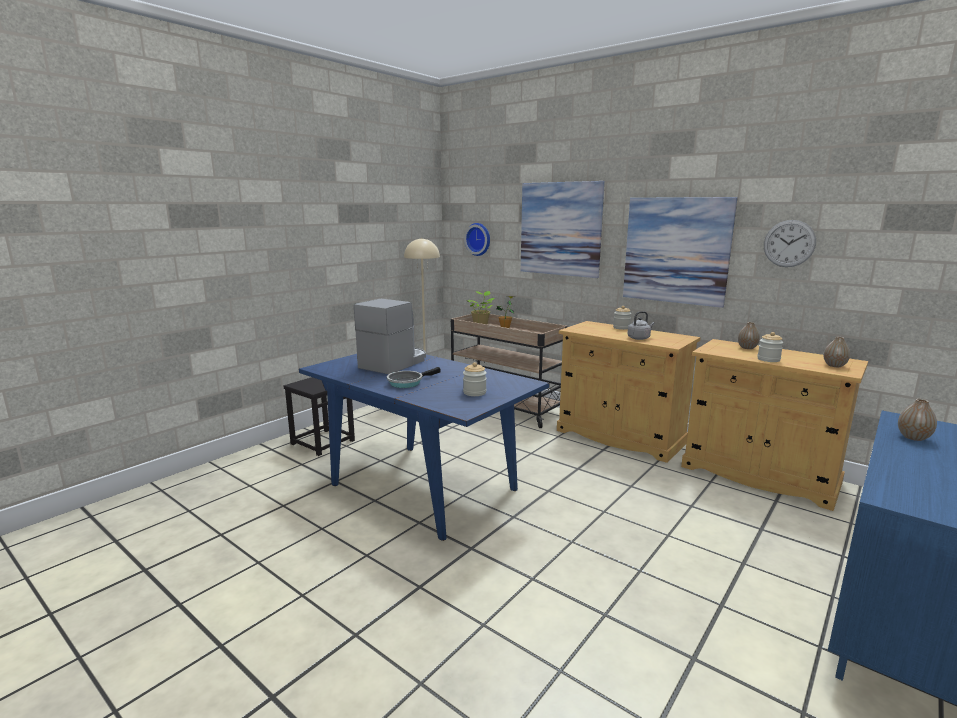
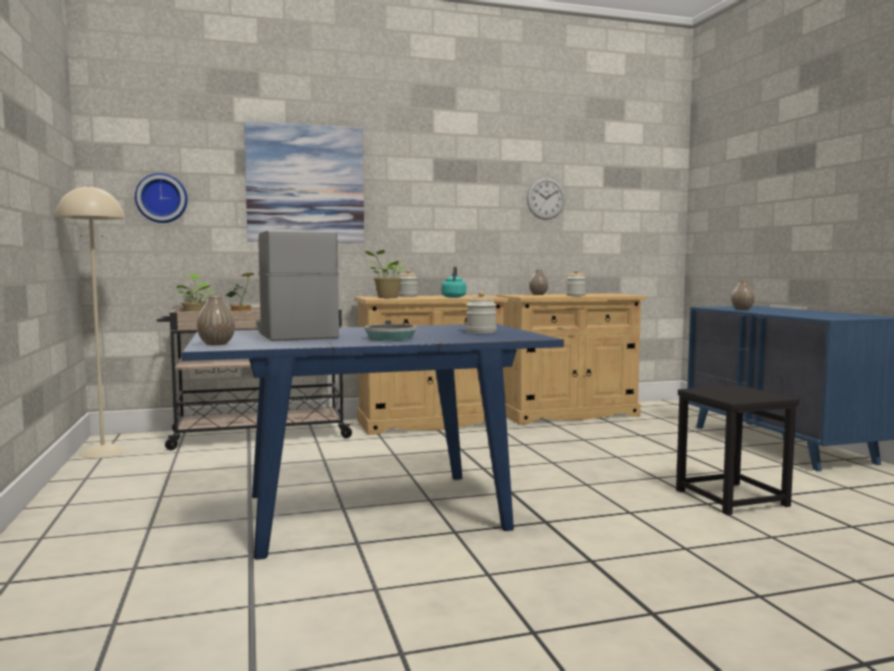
camera: 55 degrees left, 10 degrees down
(322, 442) = (92, 539): black stool -> black stool (730, 498)
(588, 328) = (386, 297): none -> potted plant
(639, 338) = (454, 297): grey kettle -> turquoise kettle
(676, 250) = (449, 207): picture -> none
(834, 365) = (612, 294): vase -> vase (216, 344)

